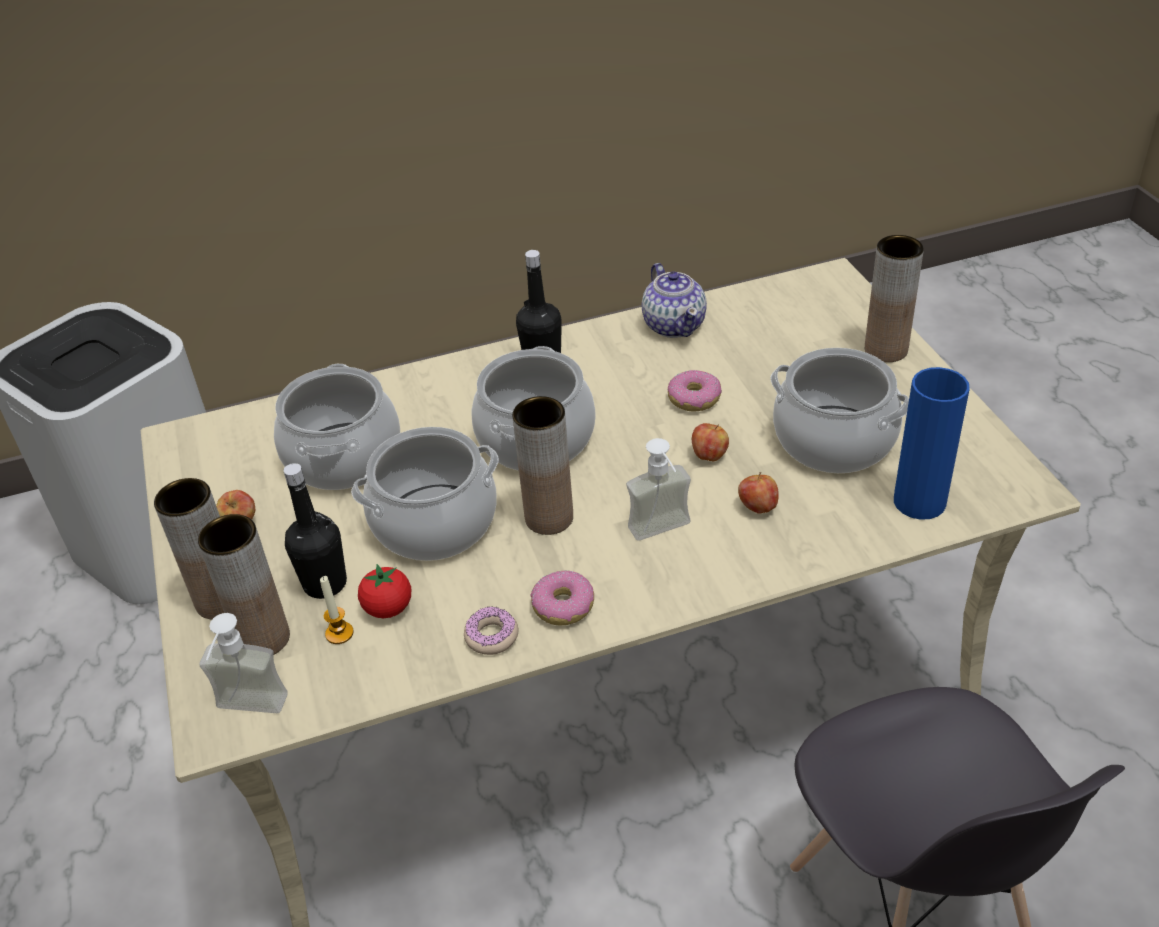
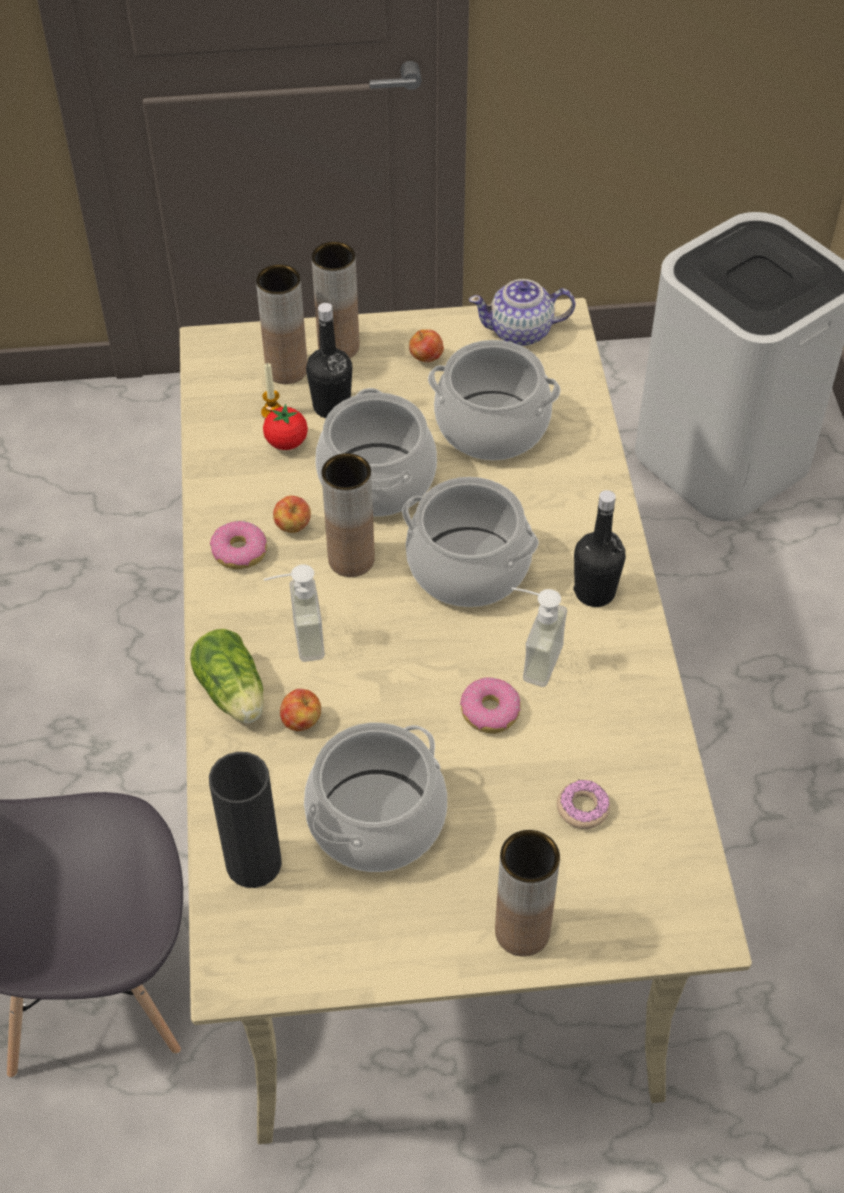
camera: 100 degrees right, 10 degrees up
(247, 712) = (217, 360): soap dispenser -> soap dispenser (531, 659)
(491, 636) = (227, 502): donut -> donut (582, 808)
(674, 325) = (636, 727): teapot -> teapot (521, 332)
(709, 455) = (392, 702): apple -> apple (292, 526)
(749, 562) = (233, 695): none -> lettuce
(919, 502) = (253, 863): blue vase -> black vase

